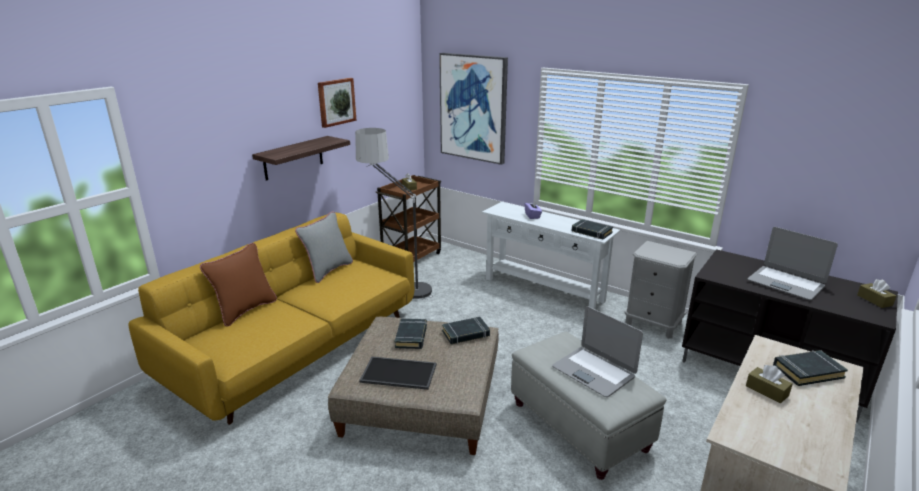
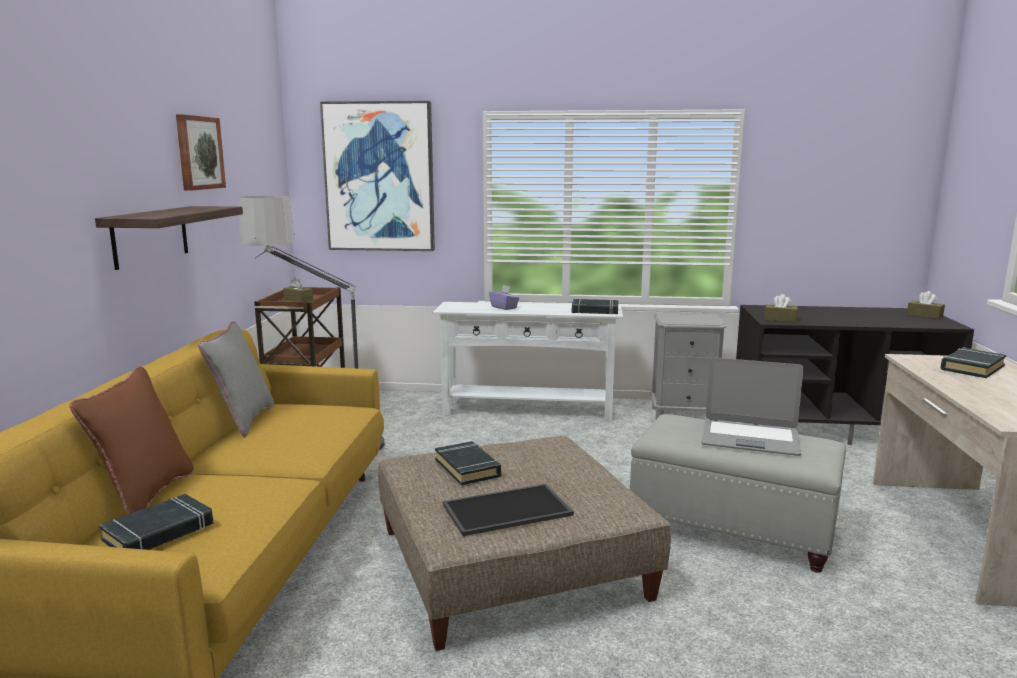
camera: 30 degrees left, 10 degrees down
(466, 334) = (539, 447): black book -> black book (159, 532)
(767, 390) = (972, 387): brown tissue box -> brown tissue box (780, 319)
(785, 283) = (842, 316): laptop -> none

